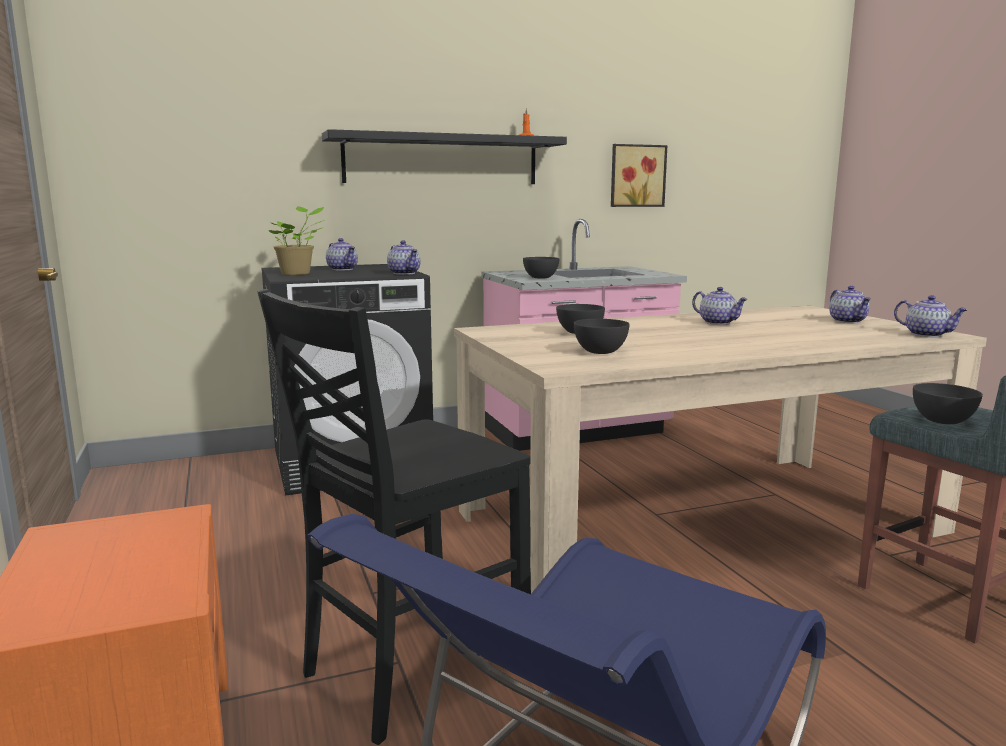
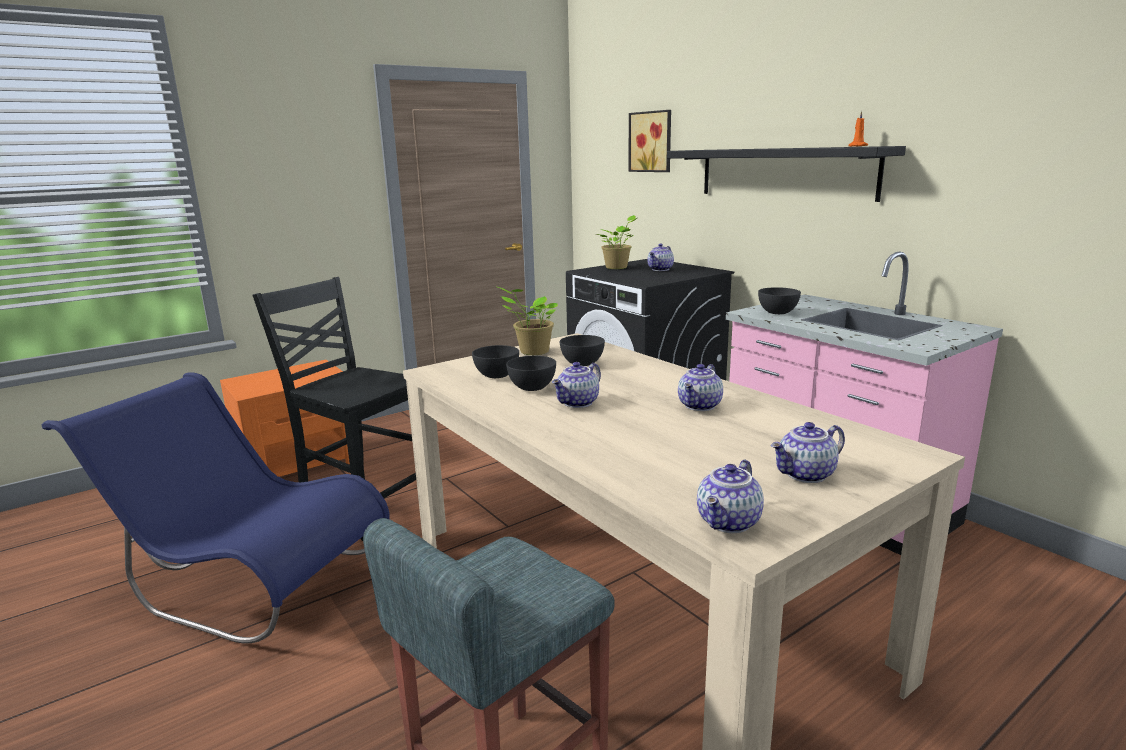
camera: 75 degrees right, 5 degrees up
(405, 273) = (651, 282): teapot -> teapot (578, 403)
(516, 340) = (532, 352): none -> potted plant
(636, 176) = (1044, 195): picture -> picture (652, 142)
(943, 421) = (480, 569): grey bowl -> grey bowl (532, 388)

